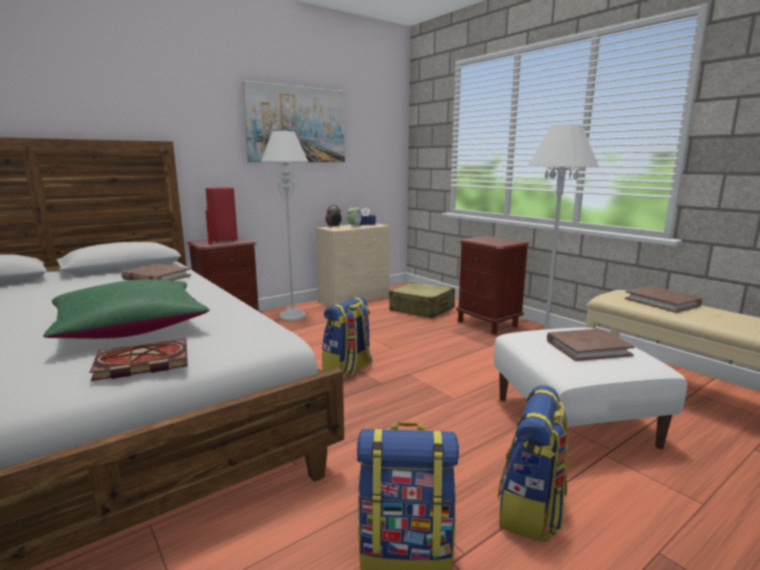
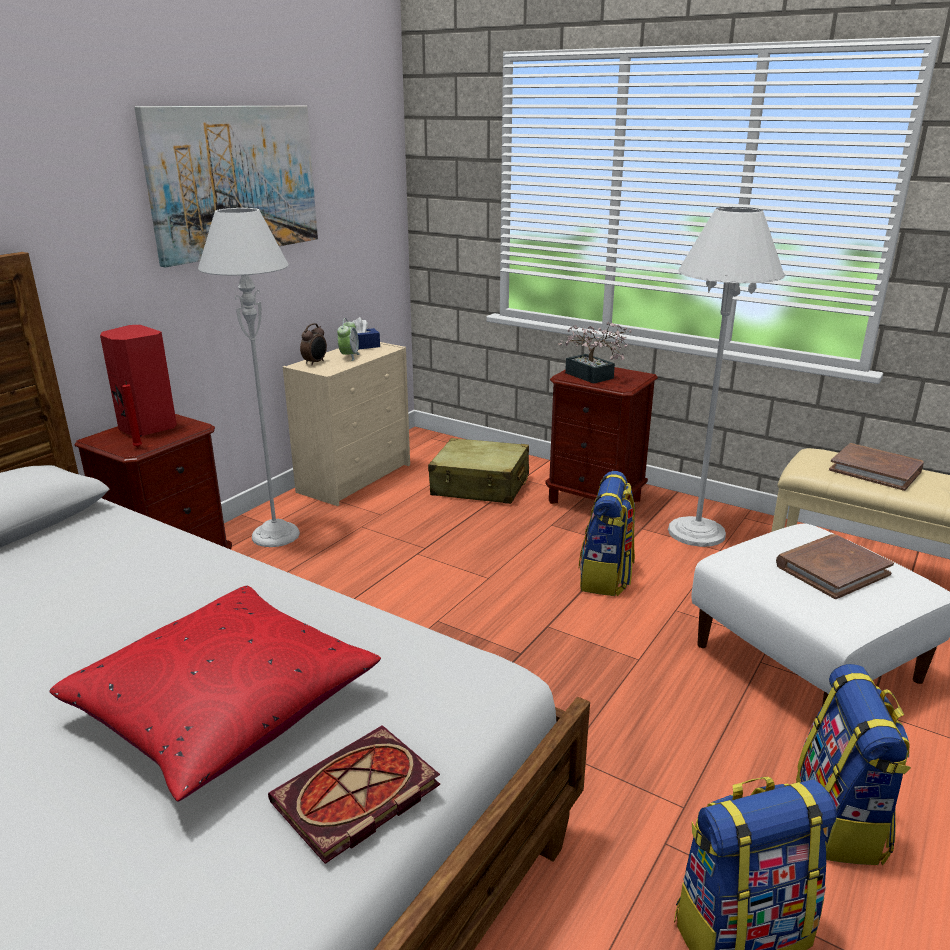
camera: 20 degrees left, 10 degrees up
(130, 327) = (224, 708): green pillow -> red pillow
(156, 277) = (106, 553): brown book -> none
(348, 369) = (452, 636): backpack -> backpack (606, 577)
(485, 240) = (592, 377): none -> potted plant

